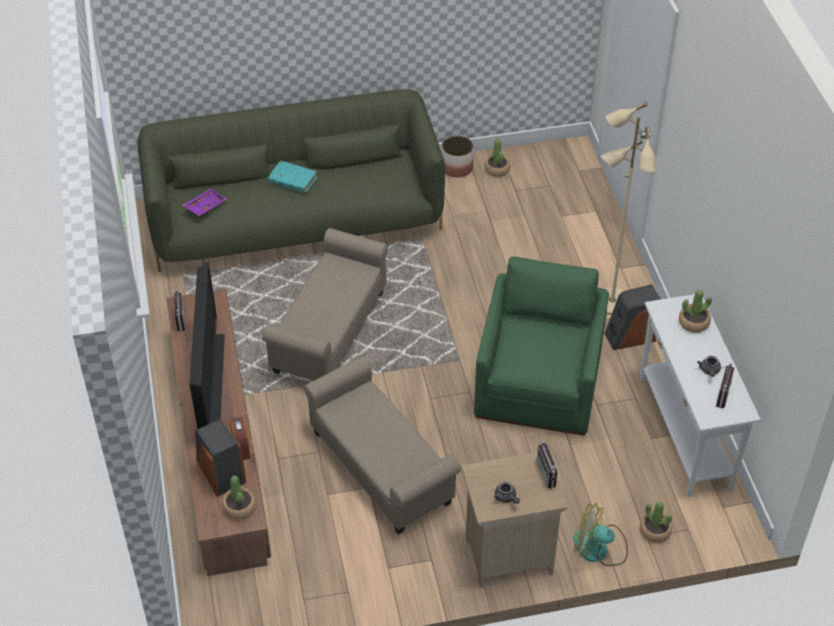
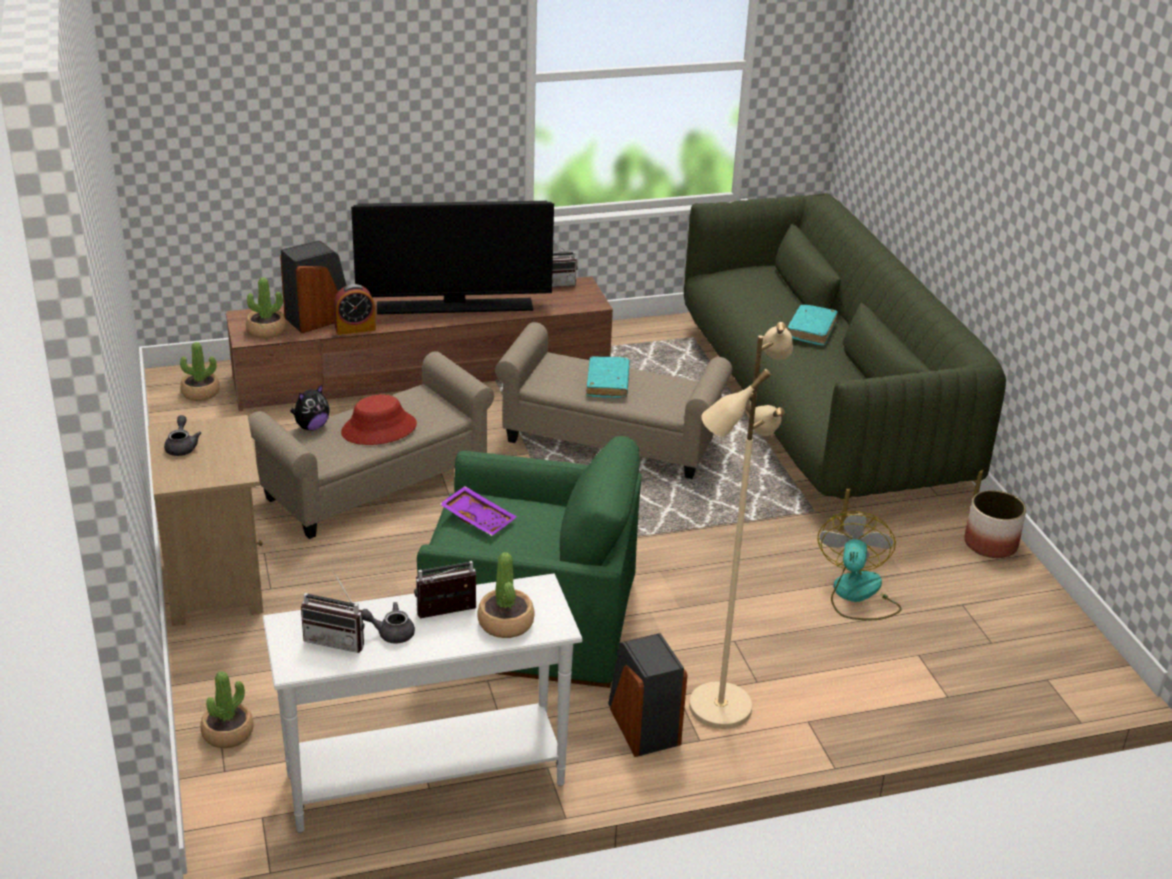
camera: 85 degrees right, 15 degrees down
(205, 206) = (744, 279): purple tray -> purple tray (479, 518)
(326, 303) = (607, 383): none -> turquoise book
(379, 473) = (311, 427): none -> plush toy
(385, 432) = (379, 429): none -> red hat
(497, 169) = (1006, 585): potted plant -> potted plant (200, 393)
(506, 498) = (182, 447): grey teapot -> grey teapot turned 120 degrees clockwise
(550, 473) = (215, 482): radio -> radio (447, 615)
(599, 548) = (207, 672): fan -> fan (857, 595)

